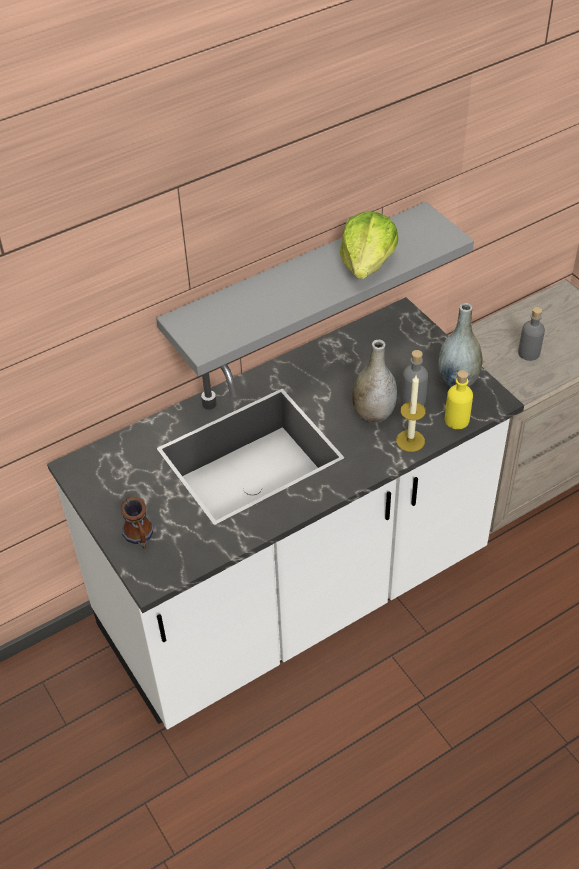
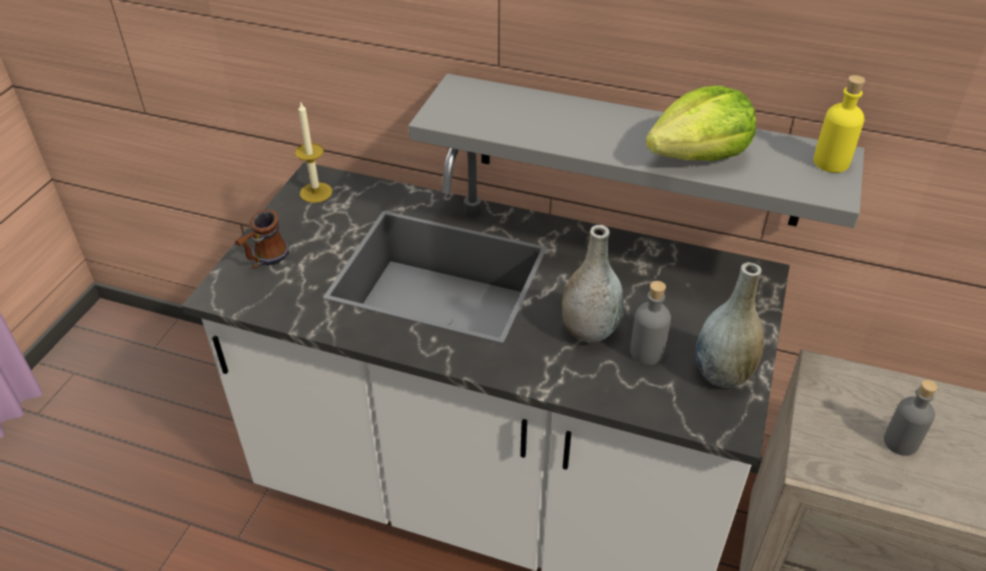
camera: 50 degrees right, 5 degrees down
(410, 441) = (584, 382): candle -> candle (316, 192)
(456, 420) = (660, 406): yellow bottle -> yellow bottle (831, 162)

